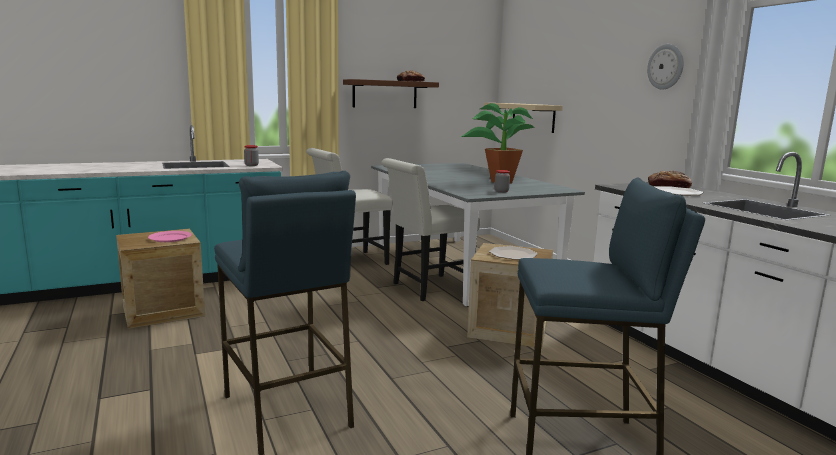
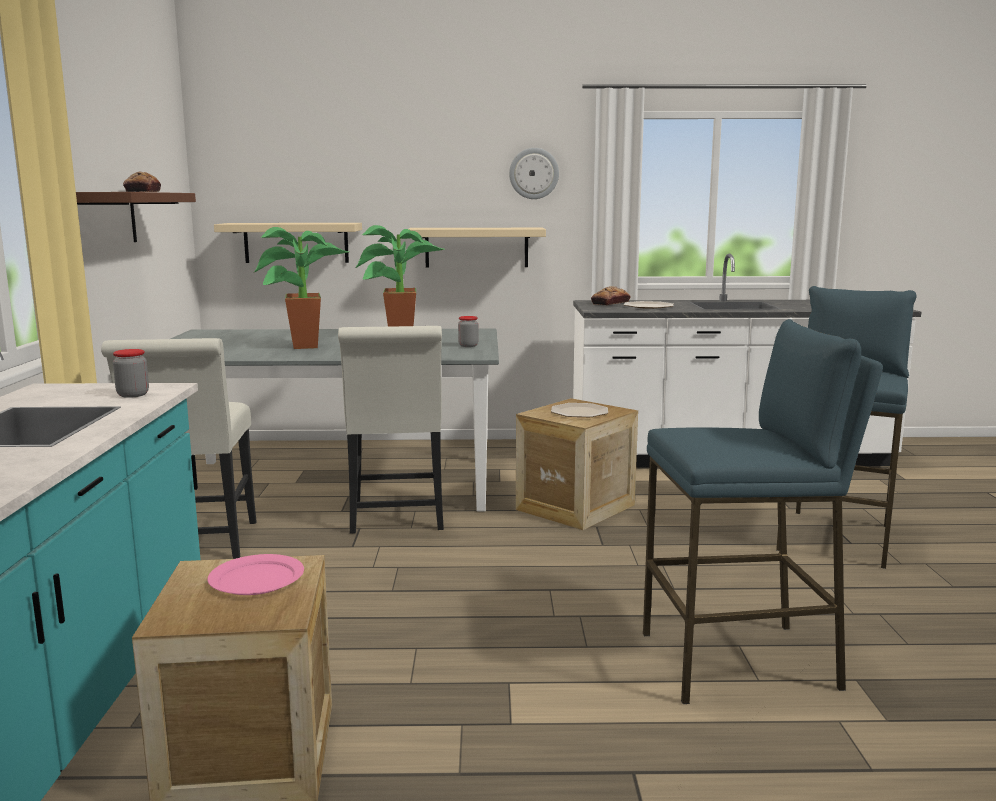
camera: 65 degrees left, 0 degrees up
(440, 175) = (302, 348): none -> potted plant
(621, 128) = (476, 247): none -> beige shelf

